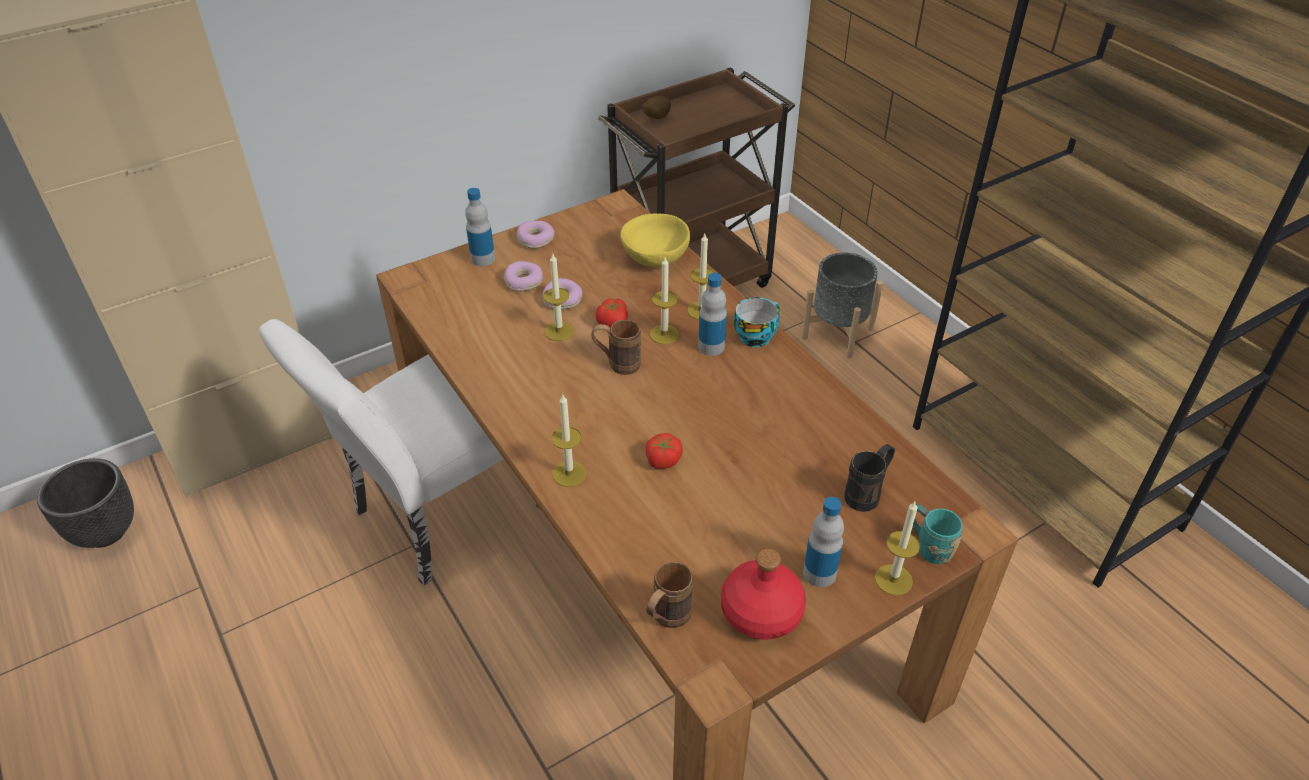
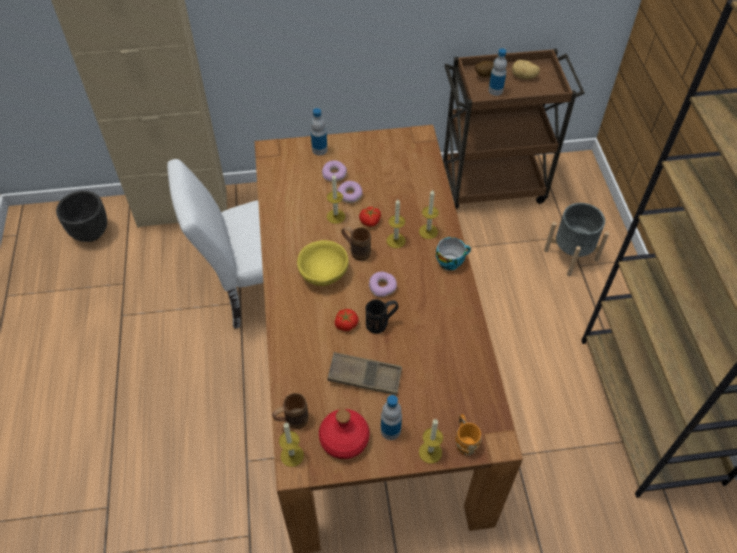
camera: 25 degrees right, 10 degrees up
(535, 239) = (357, 146): donut -> donut (382, 287)
(569, 474) = (290, 313): candle -> candle (292, 455)
(654, 257) = (422, 183): yellow bowl -> yellow bowl (323, 273)
(707, 108) = (523, 77): none -> potato
(711, 346) = (419, 259): bottle -> bottle (495, 90)
(735, 517) = (365, 376): none -> brown tray
(867, 494) = (450, 393): black mug -> black mug (381, 324)
(928, 546) = (464, 440): turquoise mug -> orange mug

